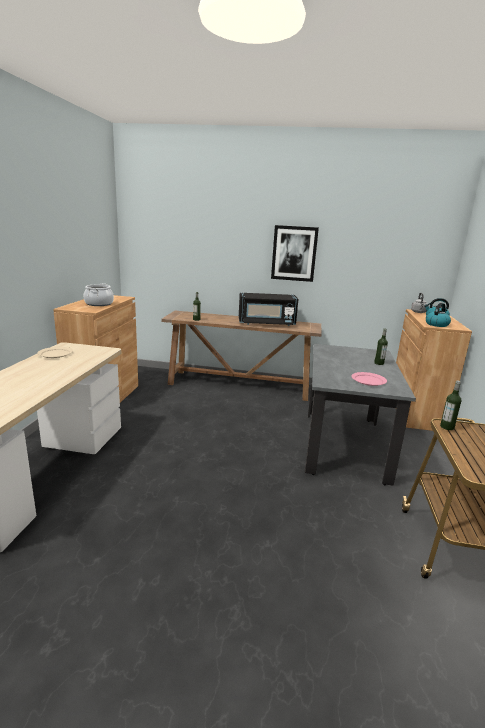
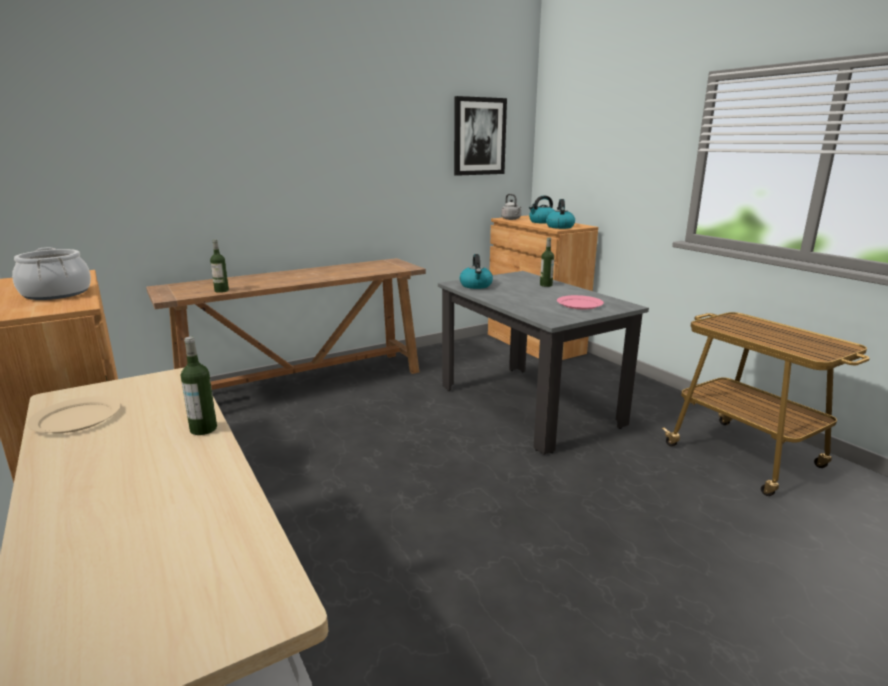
camera: 40 degrees left, 0 degrees up
(266, 323) = (335, 272): black microwave -> none
(294, 253) = (343, 157): picture -> picture (479, 136)
(331, 351) = (476, 285): none -> kettle
(447, 427) = (715, 325): bottle -> bottle (203, 429)

